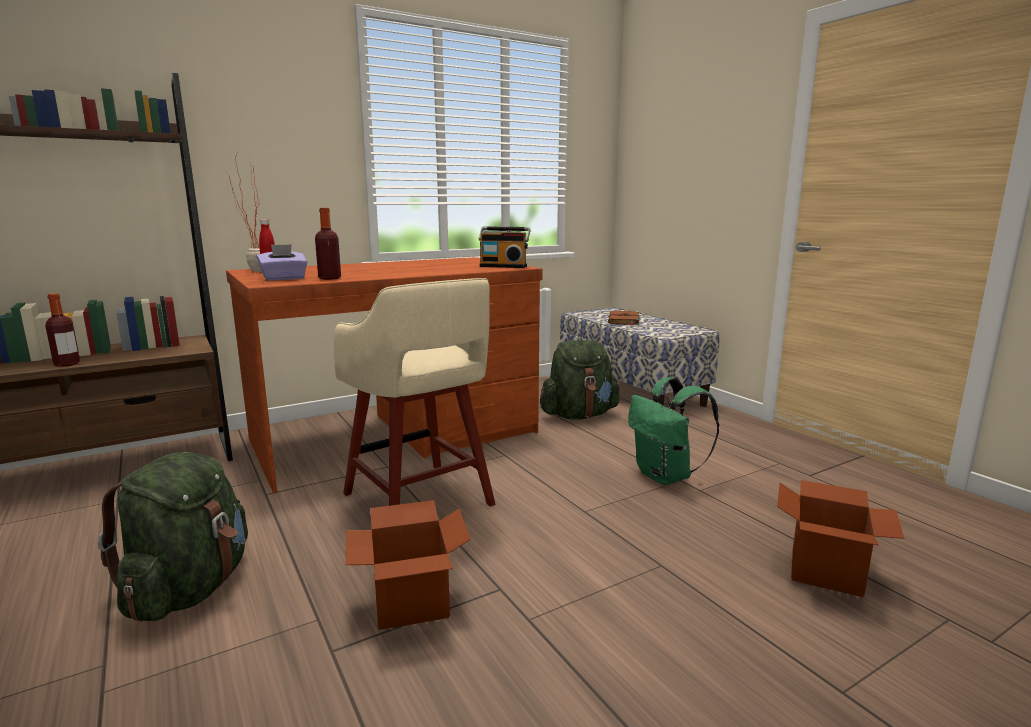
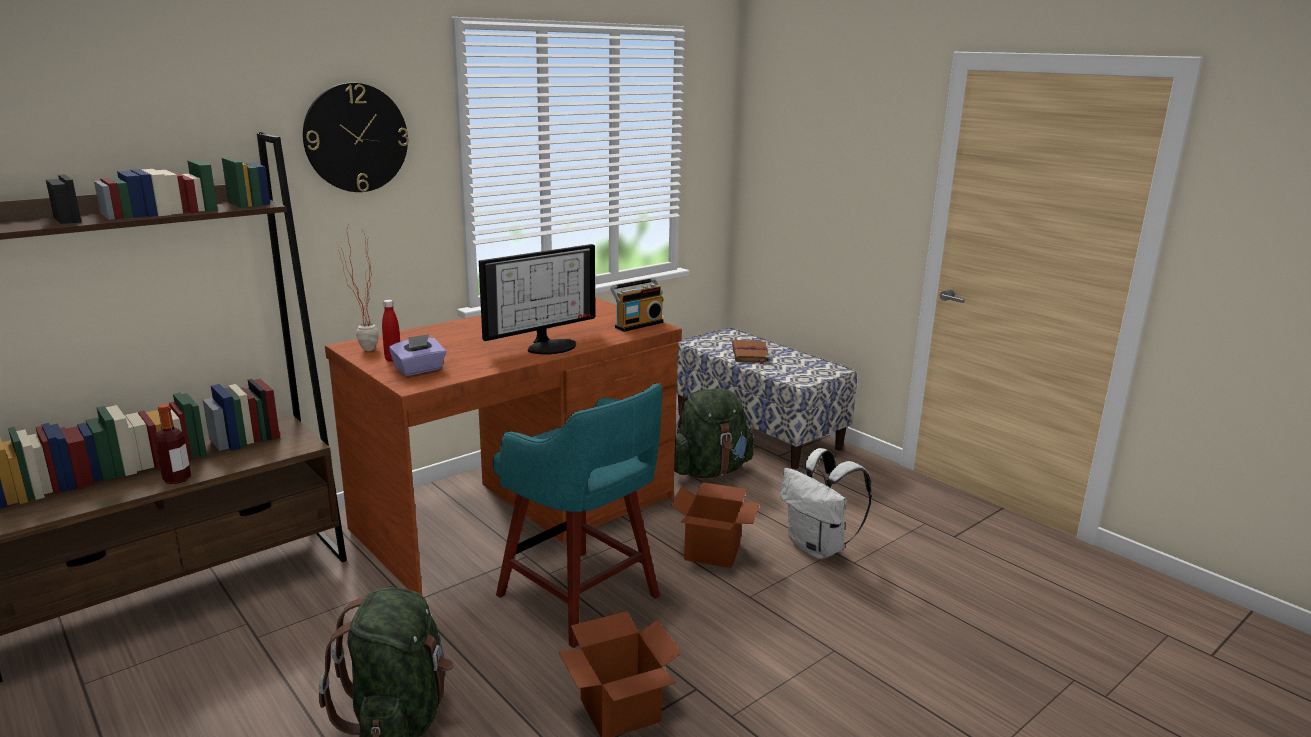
camera: 10 degrees left, 5 degrees up
(265, 99) = (356, 138): none -> wall clock
(329, 278) = (470, 367): bottle -> none
(414, 272) = (549, 345): none -> monitor
(420, 501) = (581, 598): beige stool -> turquoise stool
(504, 266) = (637, 324): radio -> radio turned 45 degrees counterclockwise
(666, 476) = (818, 548): green backpack -> white backpack
(825, 572) = (975, 644): cardboard box -> cardboard box (712, 552)

